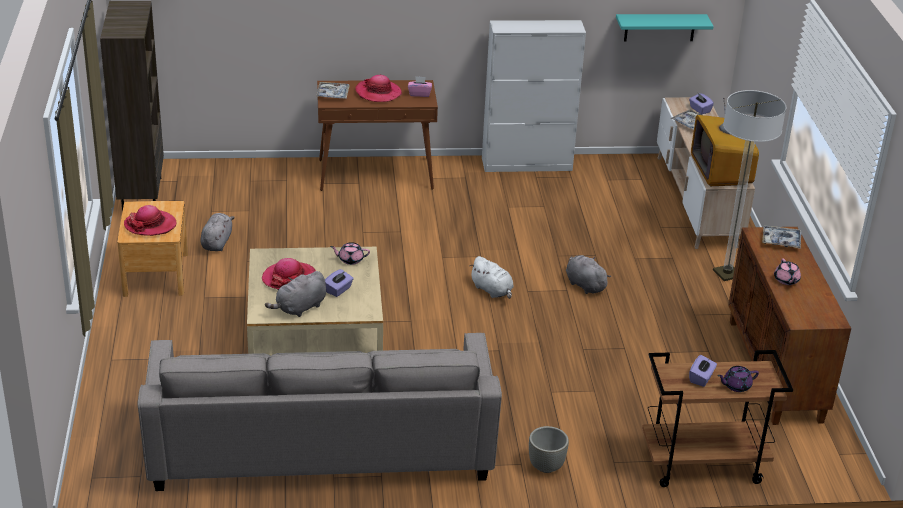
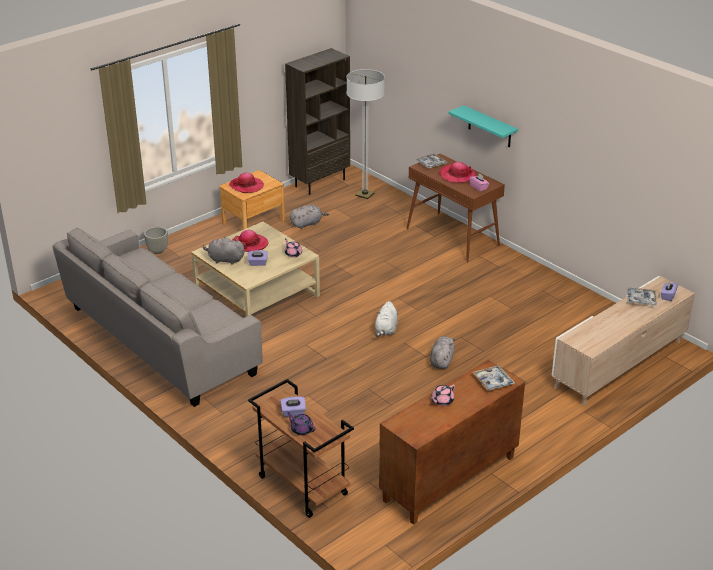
camera: 55 degrees right, 0 degrees up
(527, 164) = (553, 281): white cabinet -> none
(545, 466) = (230, 423): grey planter -> grey planter (157, 251)
(659, 27) = (663, 213): turquoise shelf -> turquoise shelf (489, 127)
(720, 173) = (590, 336): television -> none
(727, 274) = (542, 414): floor lamp -> floor lamp (365, 194)

